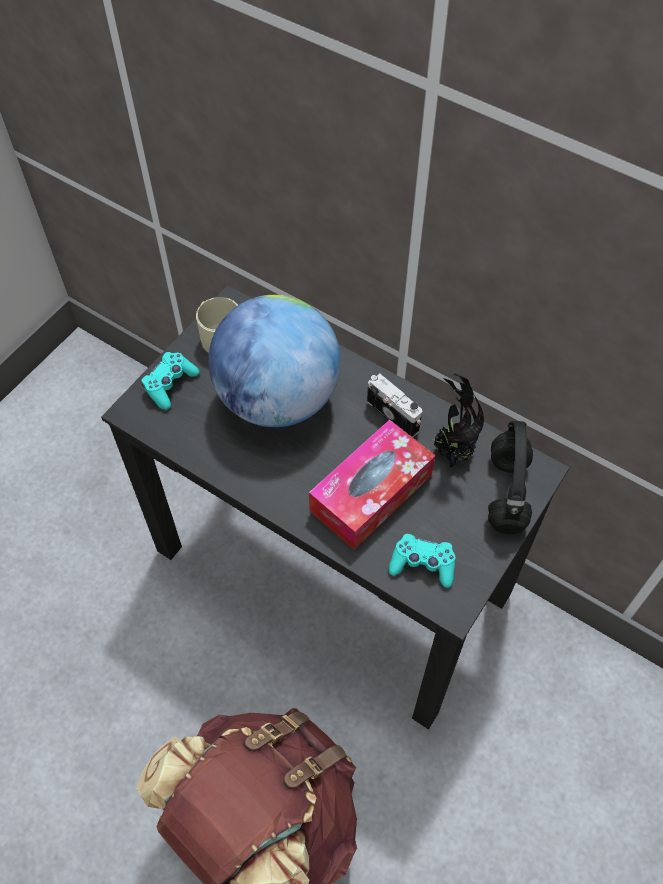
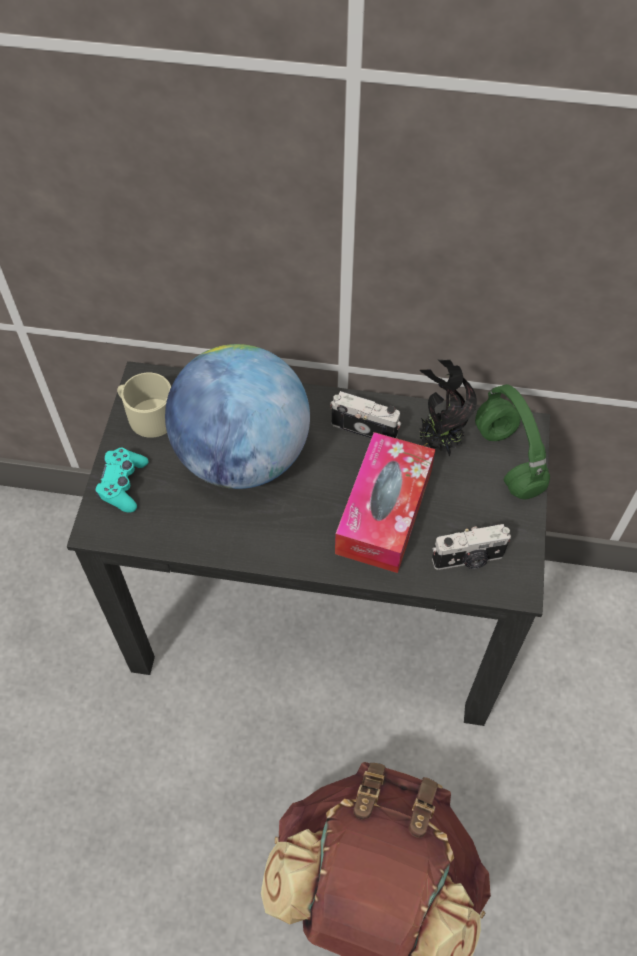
camera: 25 degrees left, 0 degrees up
(422, 564) = (468, 559): turquoise game controller -> camera
(507, 494) = (509, 461): black headphones -> green headphones

